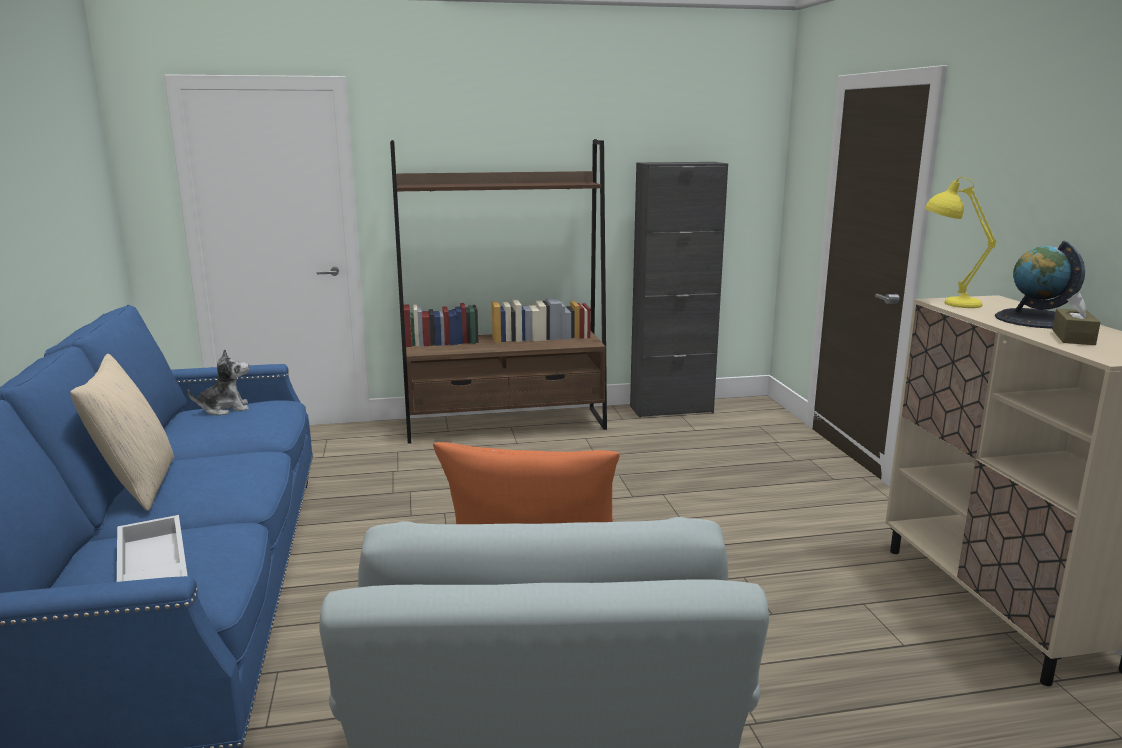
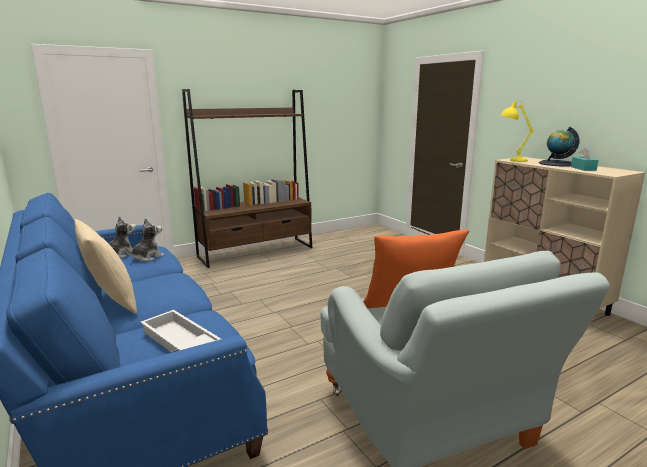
camera: 20 degrees left, 0 degrees up
(251, 419) = (147, 257): none -> plush toy
(671, 409) = (336, 234): black cabinet -> none
(1073, 337) = (583, 168): brown tissue box -> turquoise tissue box

